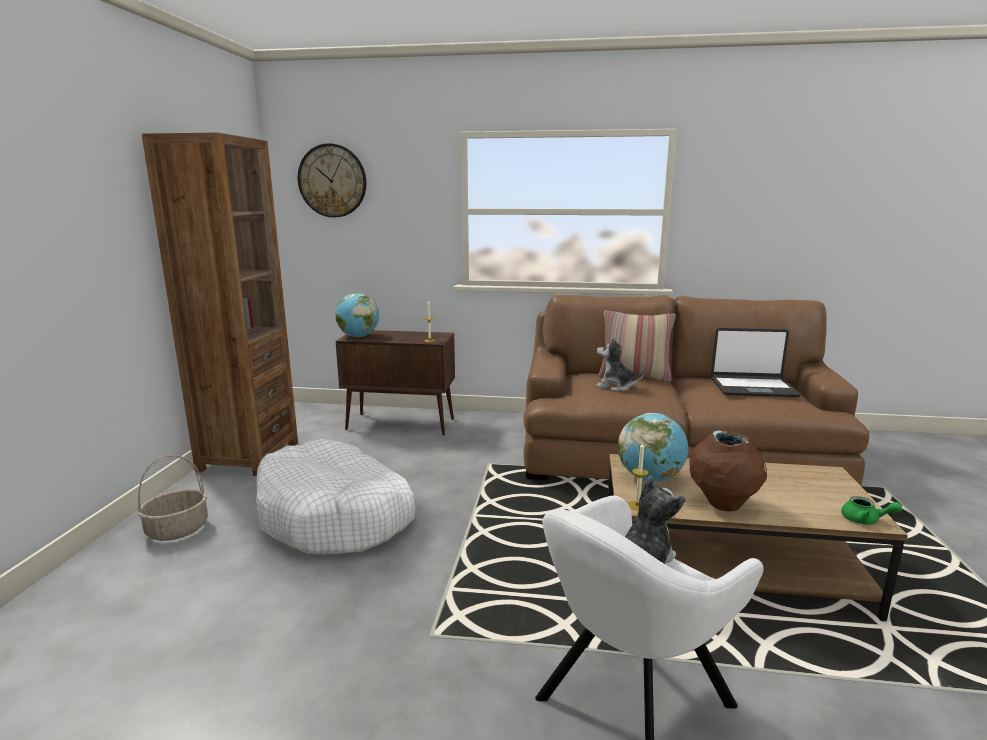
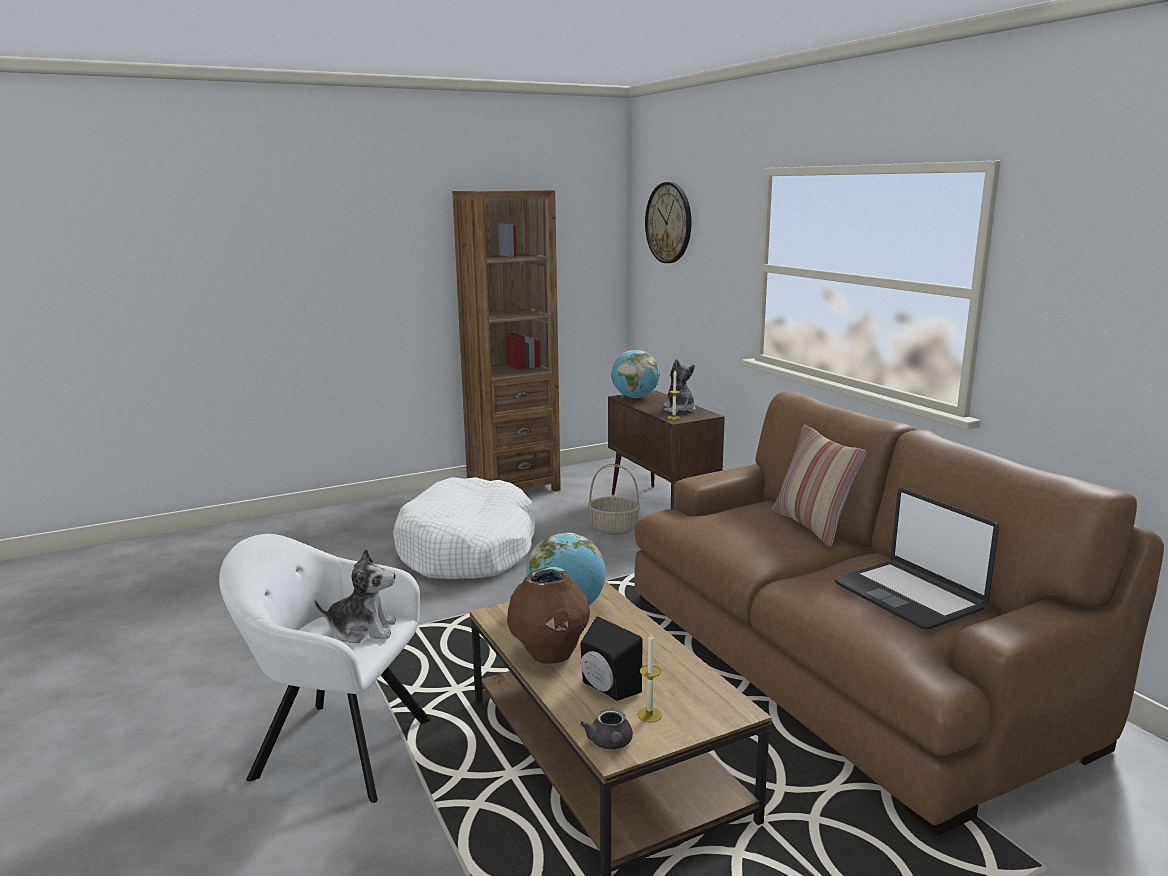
camera: 55 degrees right, 0 degrees up
(178, 529) = (391, 514): basket -> basket (614, 528)
(616, 386) = (751, 525): plush toy -> plush toy (679, 409)
(637, 505) = (497, 616): candle -> candle (649, 715)
(786, 500) = (606, 688): none -> black speaker
(865, 520) = (610, 744): green teapot -> grey teapot

